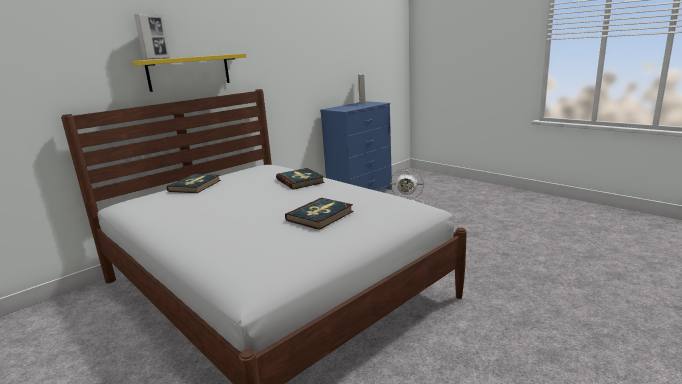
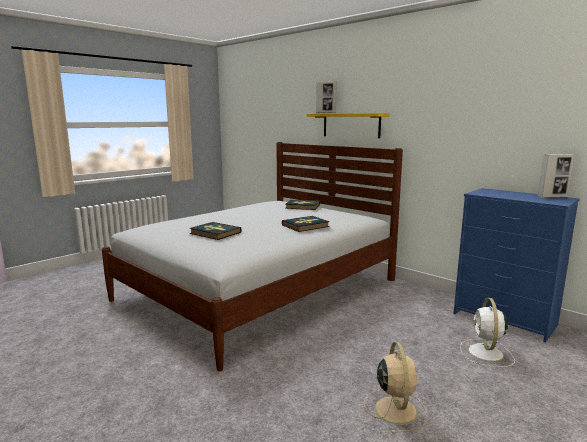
camera: 85 degrees right, 5 degrees down
(479, 231) = (395, 409): none -> beige fan

